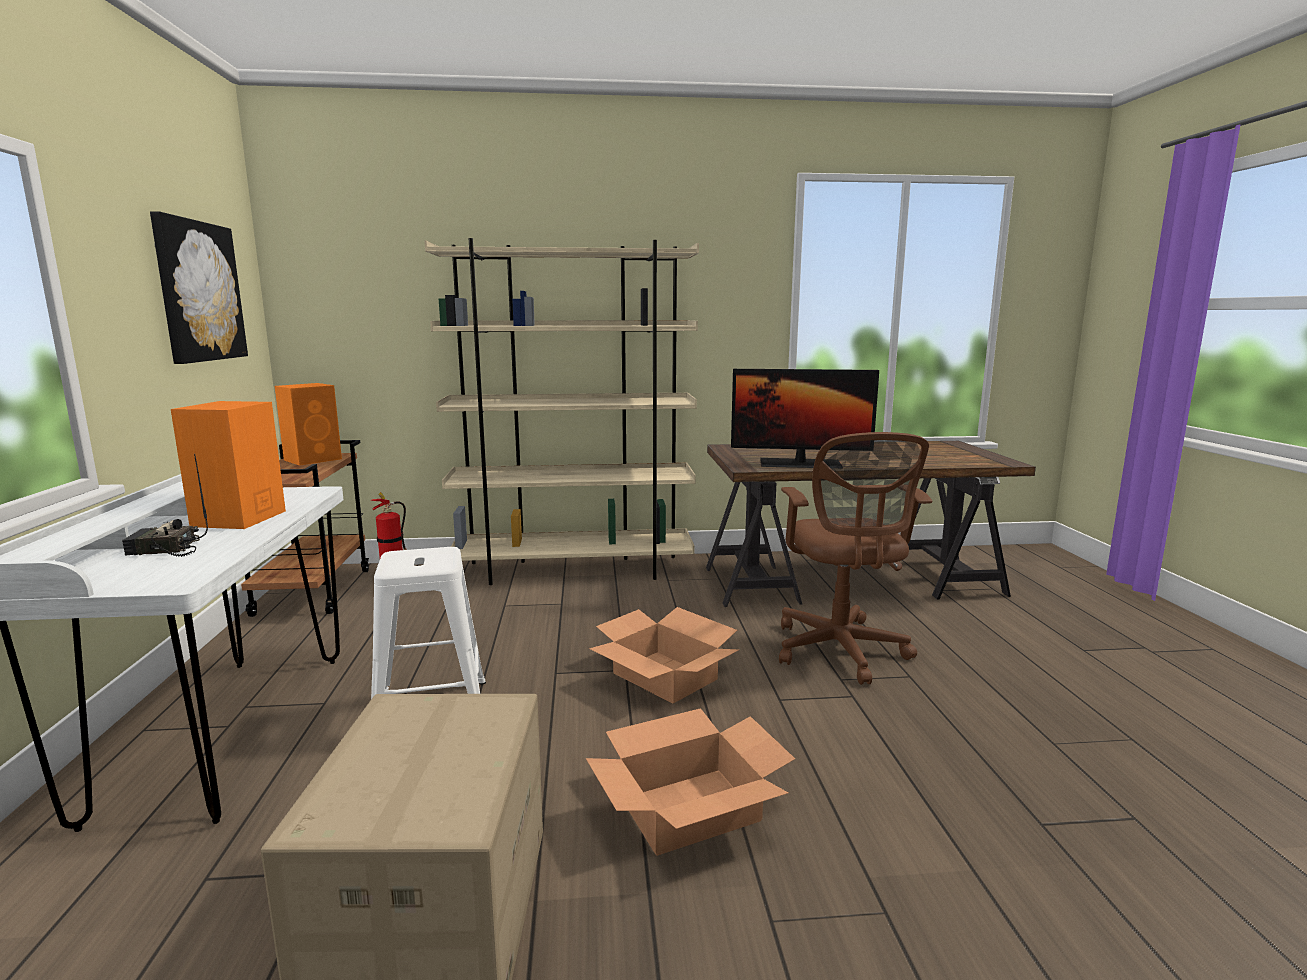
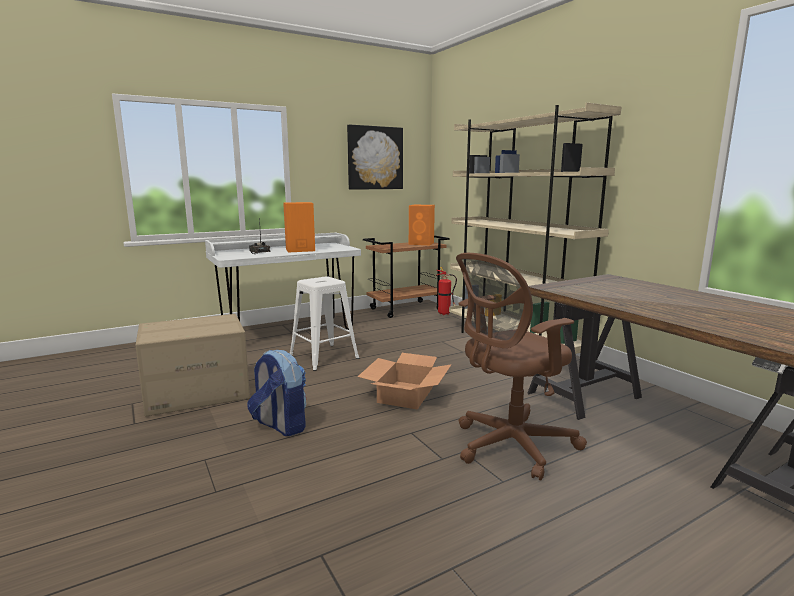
camera: 65 degrees right, 0 degrees up
(689, 809) = (280, 425): cardboard box -> backpack
(800, 464) = (596, 295): monitor -> none

